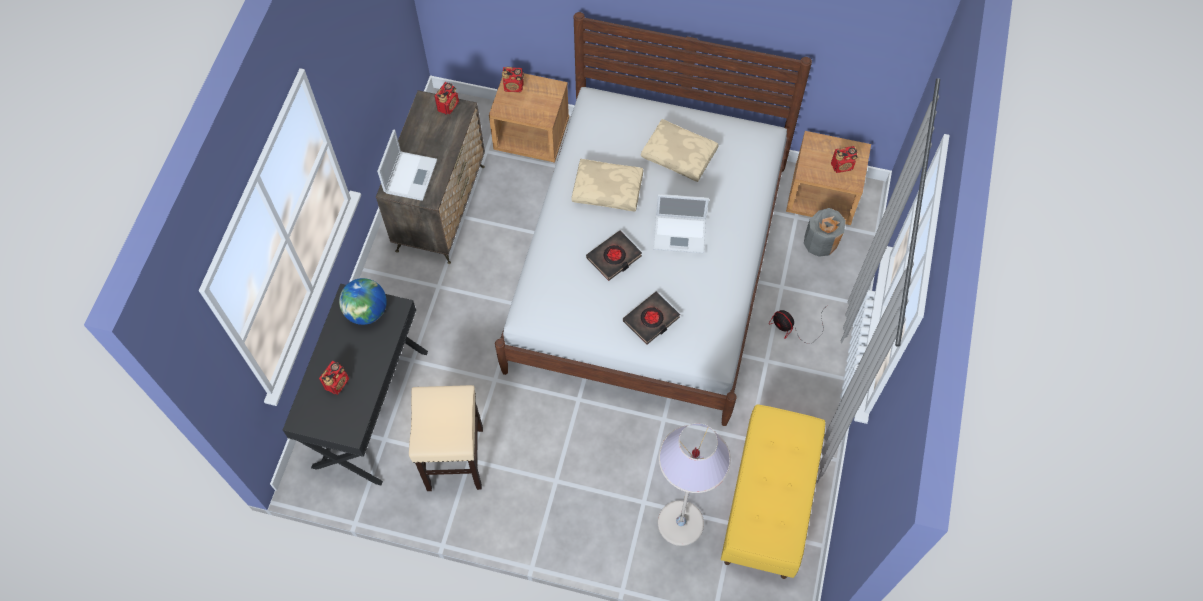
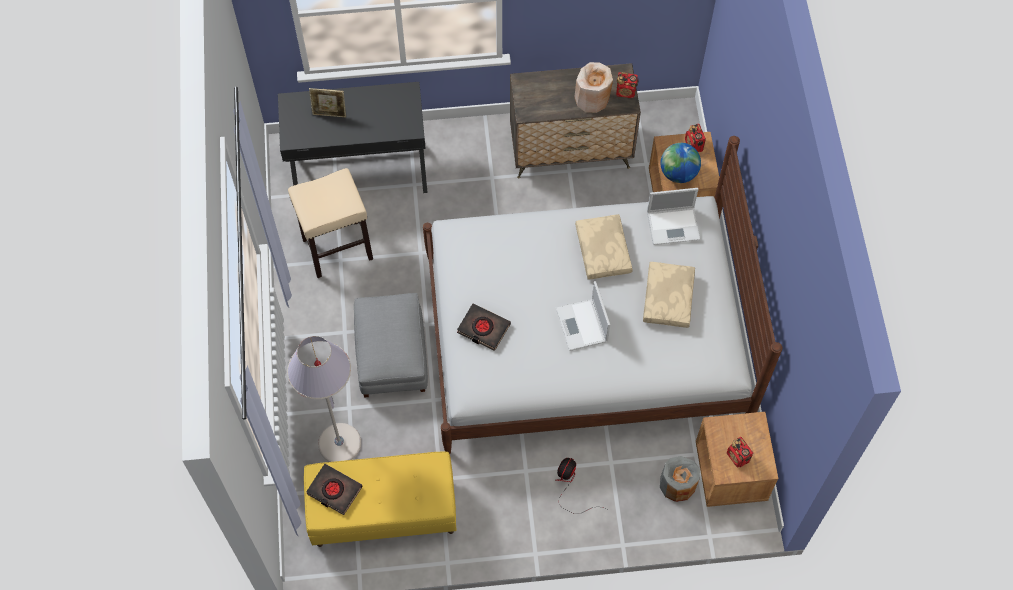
camera: 70 degrees right, 0 degrees up
(337, 383) = (330, 114): radio -> picture frame
(367, 311) = (400, 110): globe -> globe (678, 173)
(410, 175) = (542, 90): laptop -> laptop (674, 225)
(441, 136) = (592, 98): none -> beige vase
(602, 442) = (392, 357): none -> grey ottoman
(614, 257) = (534, 279): black book -> black book (334, 491)

